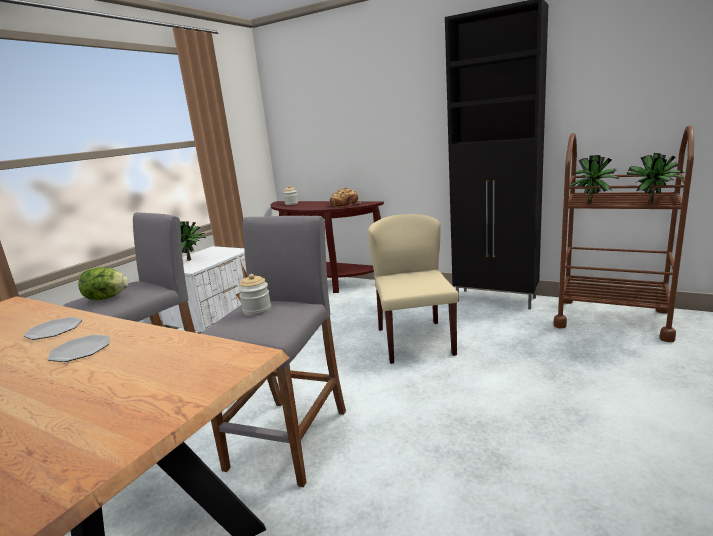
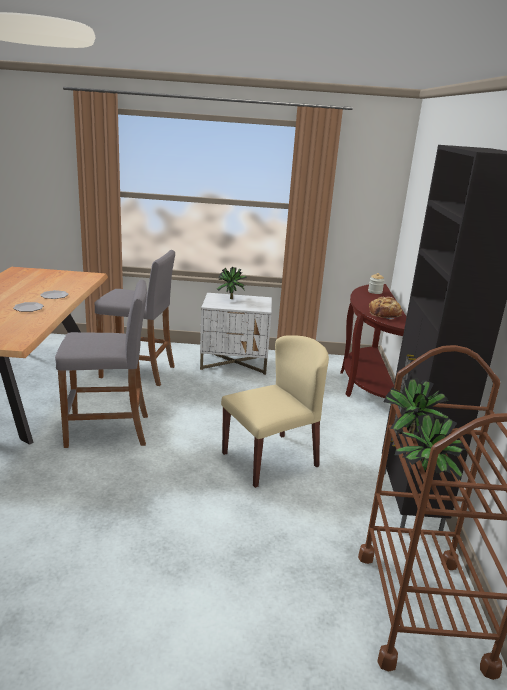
camera: 60 degrees right, 5 degrees up
(106, 298) = (119, 295): lettuce -> none
(257, 310) = (100, 338): jar -> none

